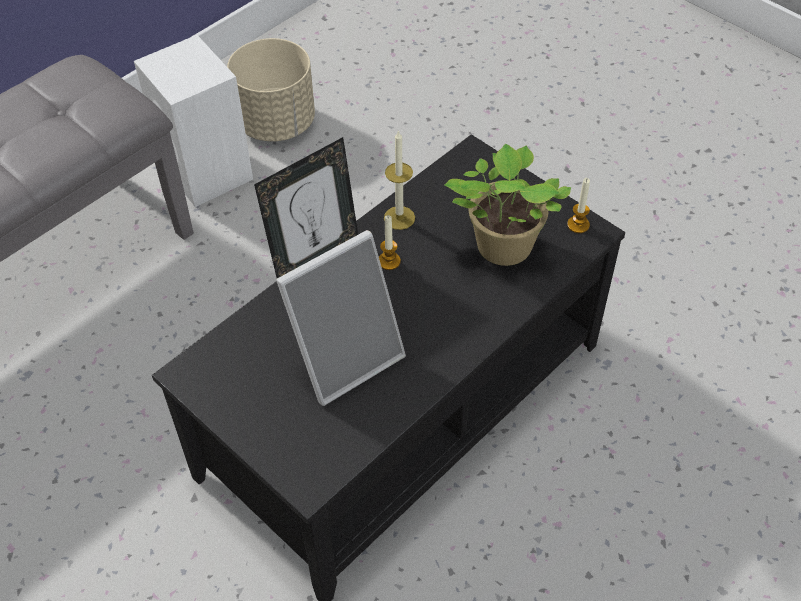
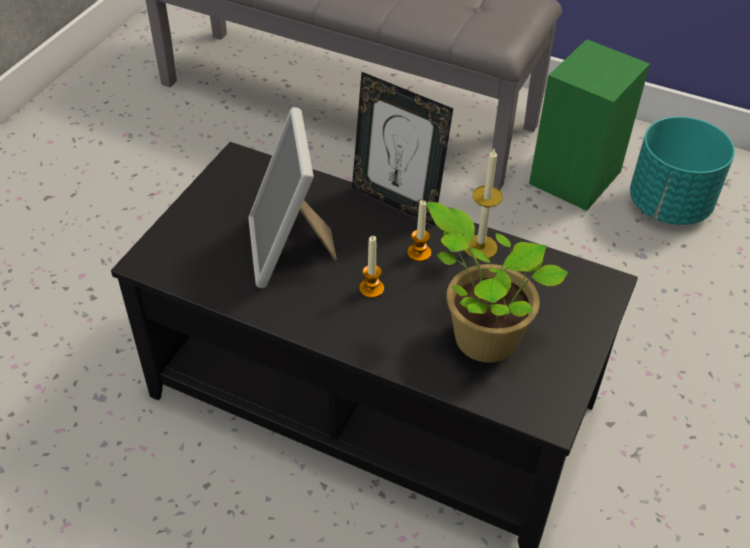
camera: 70 degrees right, 5 degrees down
(207, 172) = (574, 179): white speaker -> green speaker
(277, 123) = (669, 206): beige planter -> turquoise planter
(344, 357) = (289, 250): picture frame -> picture frame turned 45 degrees clockwise
(578, 225) = (553, 400): candle -> candle (371, 289)

